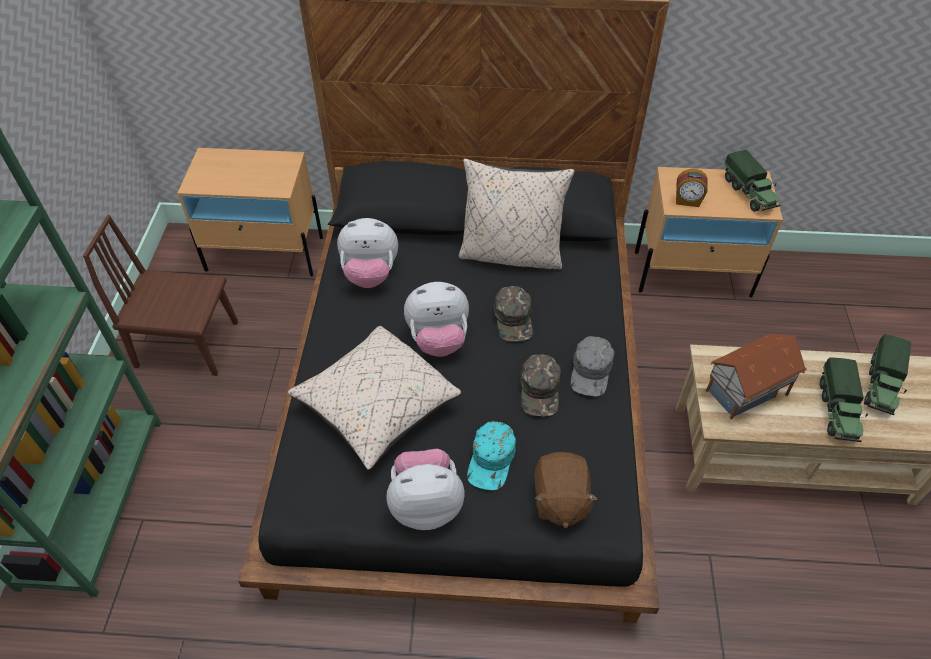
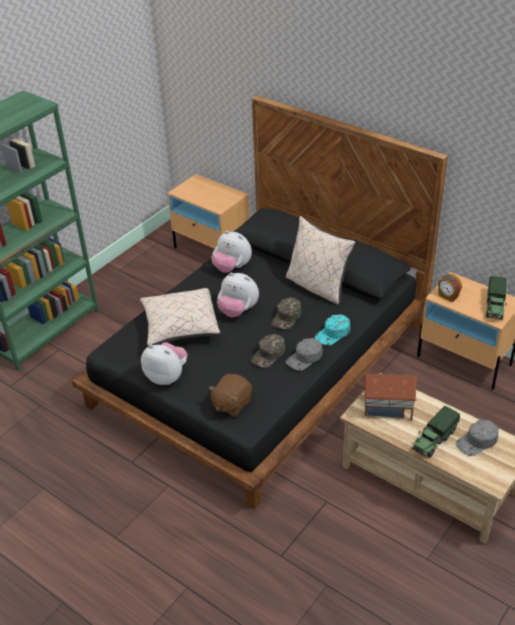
camera: 35 degrees right, 10 degrees down
(187, 344) = (138, 280): brown chair -> none
(492, 460) = (215, 373): turquoise cap -> turquoise cap (333, 333)
(880, 385) = (477, 441): toy truck -> grey cap

